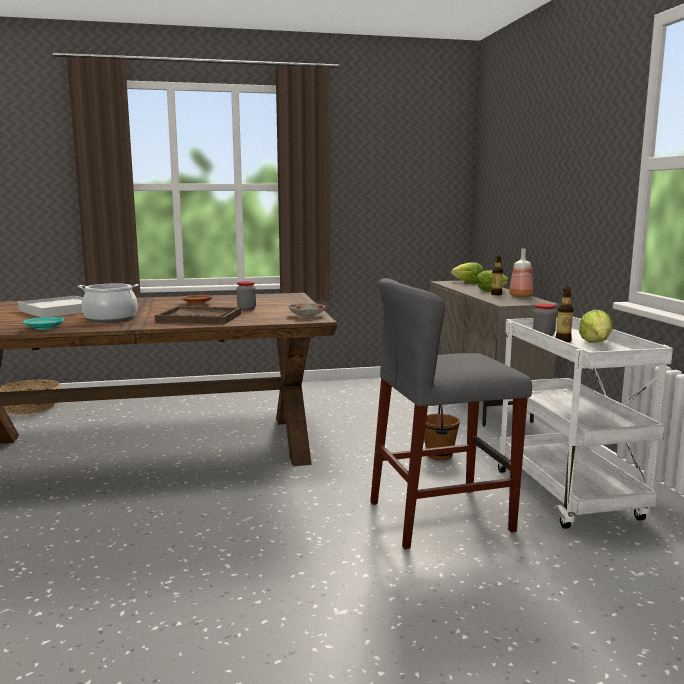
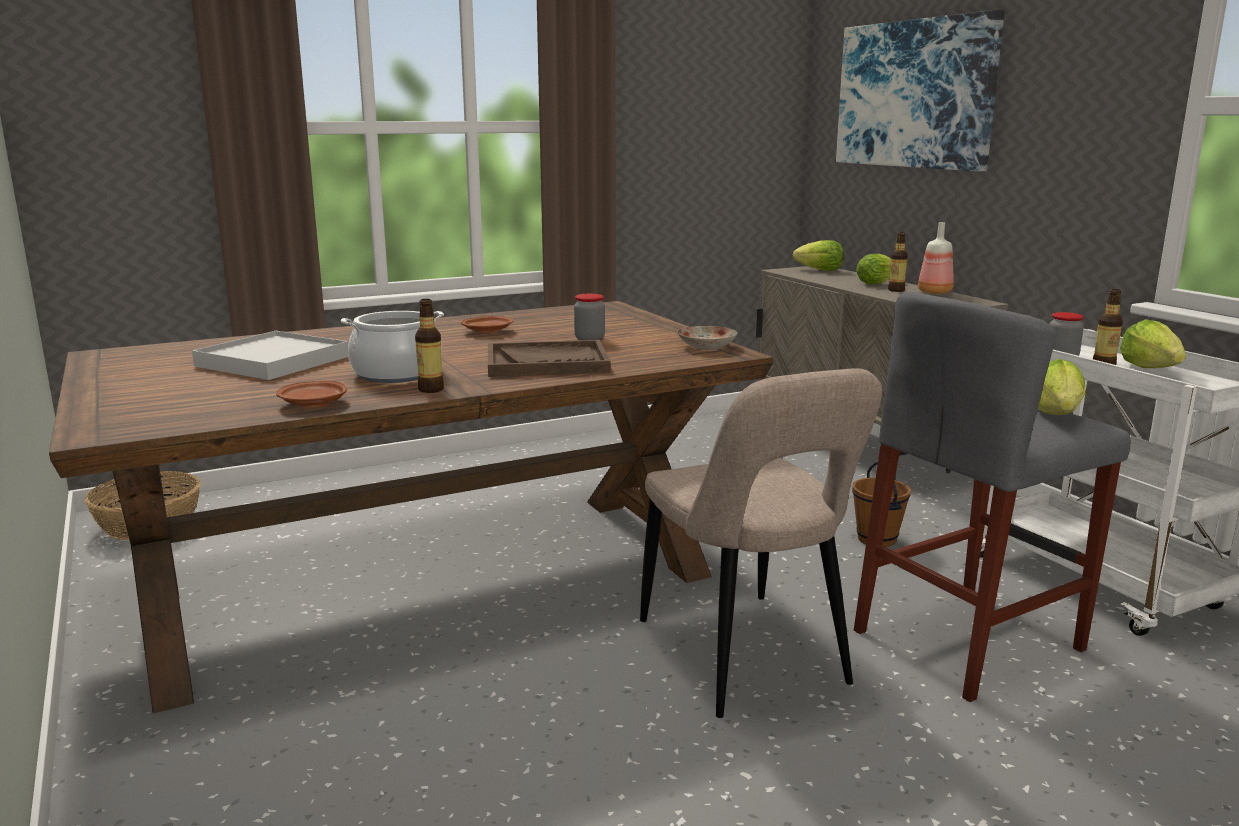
camera: 15 degrees left, 5 degrees up
(44, 328) = (313, 404): turquoise plate -> brown plate
(114, 326) = (431, 389): none -> bottle
(288, 508) = (746, 658): none -> beige chair
(486, 364) = (1056, 415): none -> lettuce
(519, 164) = (914, 94): none -> picture

